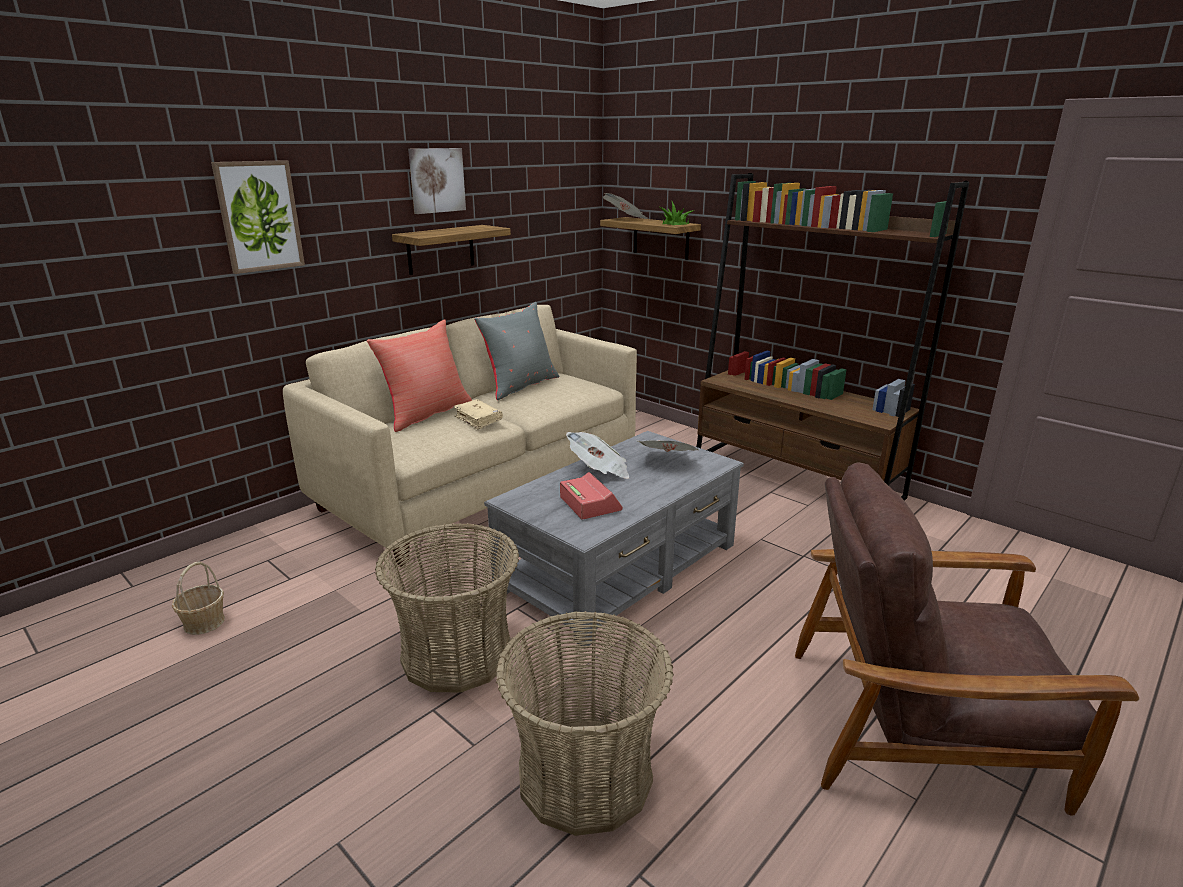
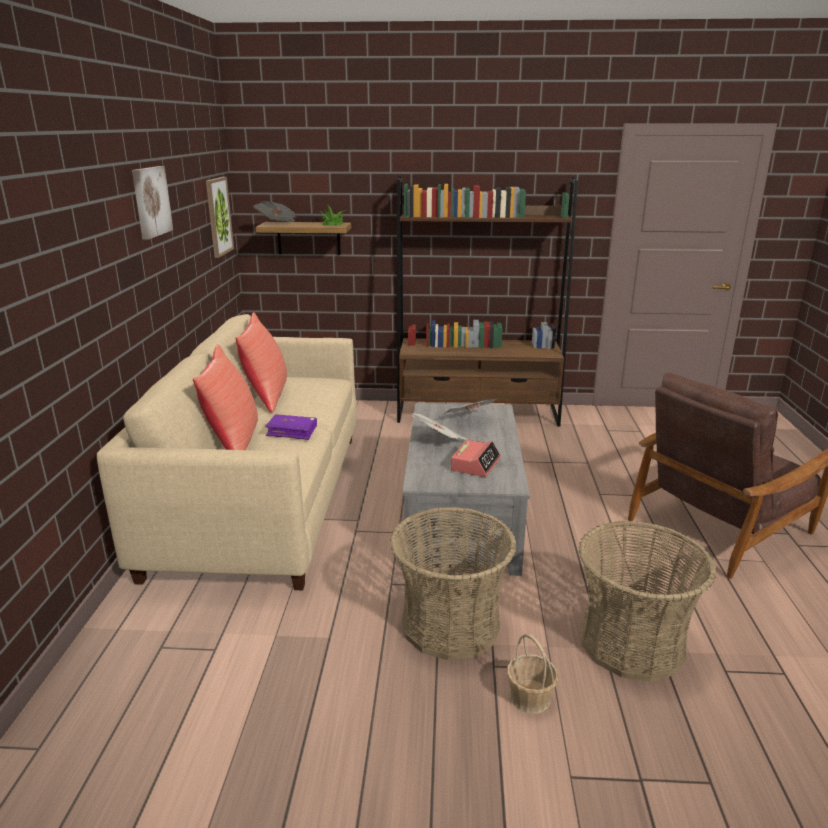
camera: 40 degrees left, 0 degrees up
(204, 623) = (193, 727): basket -> basket (530, 697)
(259, 216) = (48, 262): picture -> picture (218, 216)
(440, 249) = (160, 274): shelf -> none
(478, 419) = (292, 432): beige book -> purple book
(520, 386) = (266, 395): grey pillow -> red pillow
(590, 503) = (475, 464): alarm clock -> alarm clock turned 90 degrees clockwise

